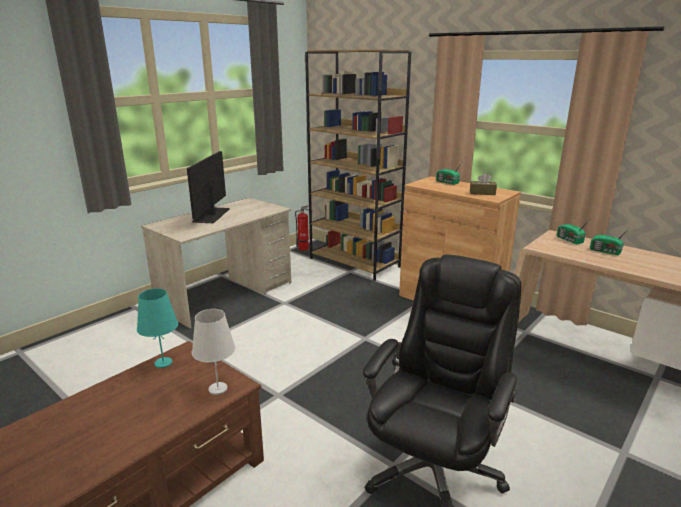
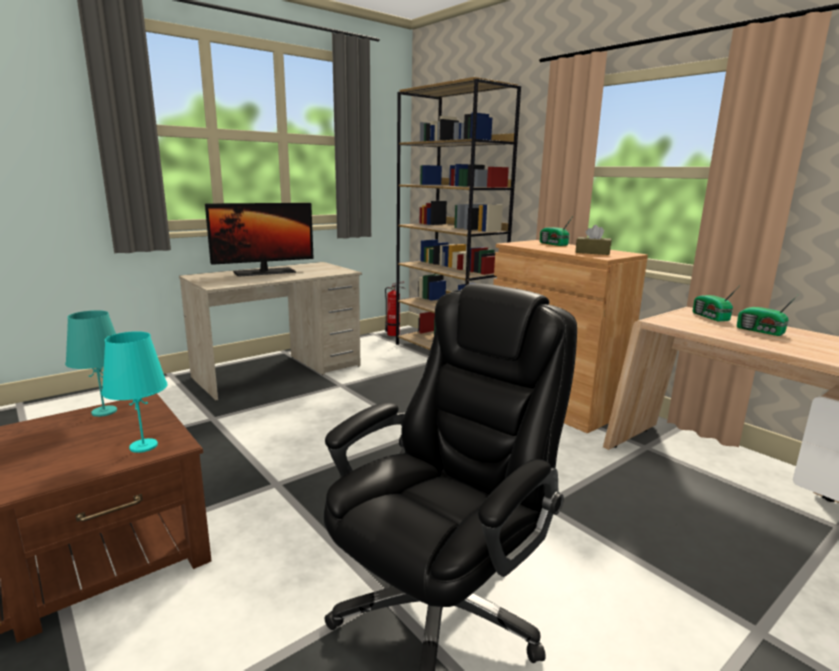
camera: 10 degrees right, 5 degrees down
(211, 215) = (264, 272): monitor -> monitor turned 135 degrees counterclockwise
(217, 389) = (143, 446): white table lamp -> turquoise table lamp

